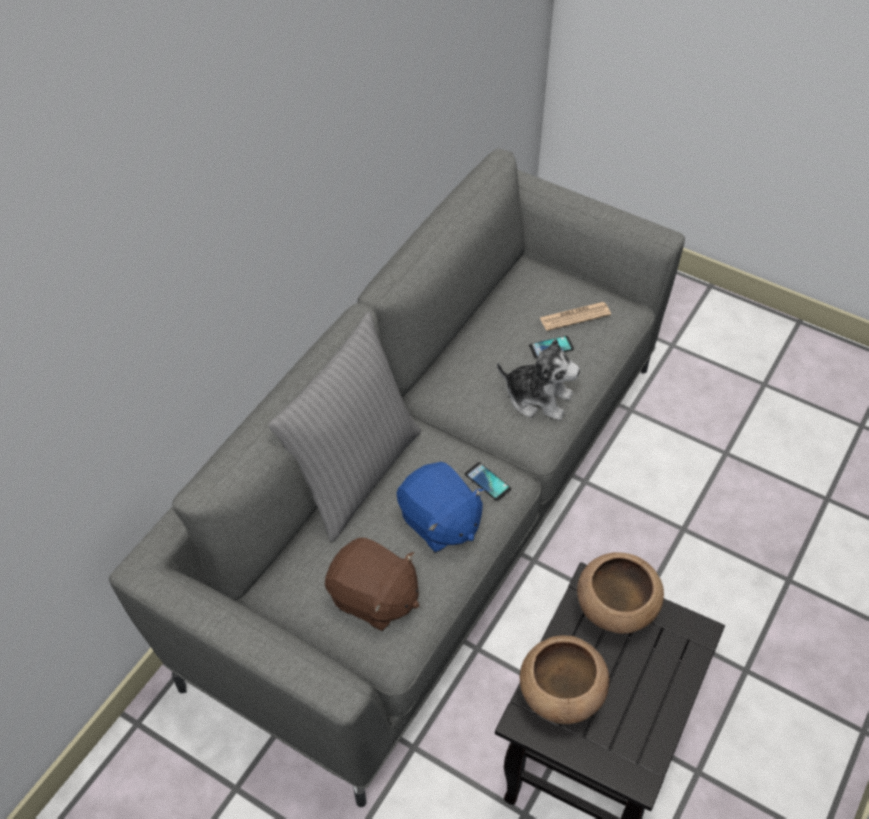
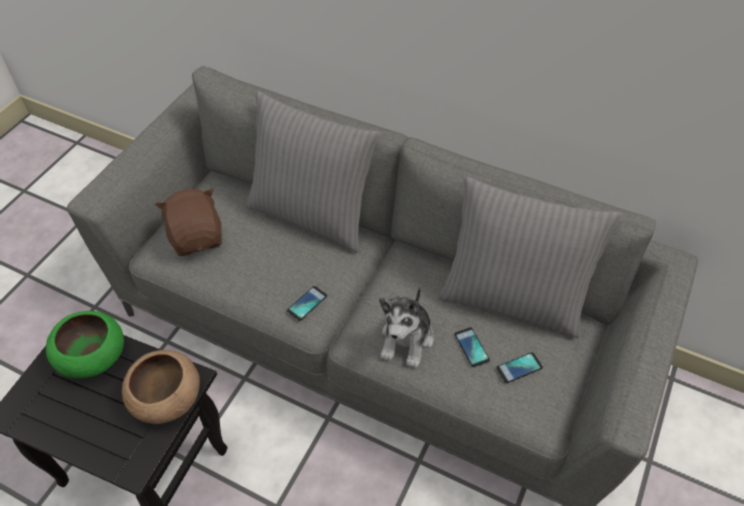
camera: 85 degrees right, 0 degrees up
(373, 598) = (197, 237): brown plush toy -> brown plush toy turned 135 degrees clockwise
(439, 522) = (264, 272): blue plush toy -> none
(495, 310) = (512, 299): none -> grey pillow
(560, 692) = (93, 356): brown bowl -> green bowl
(575, 317) = (519, 368): newspaper -> phone

